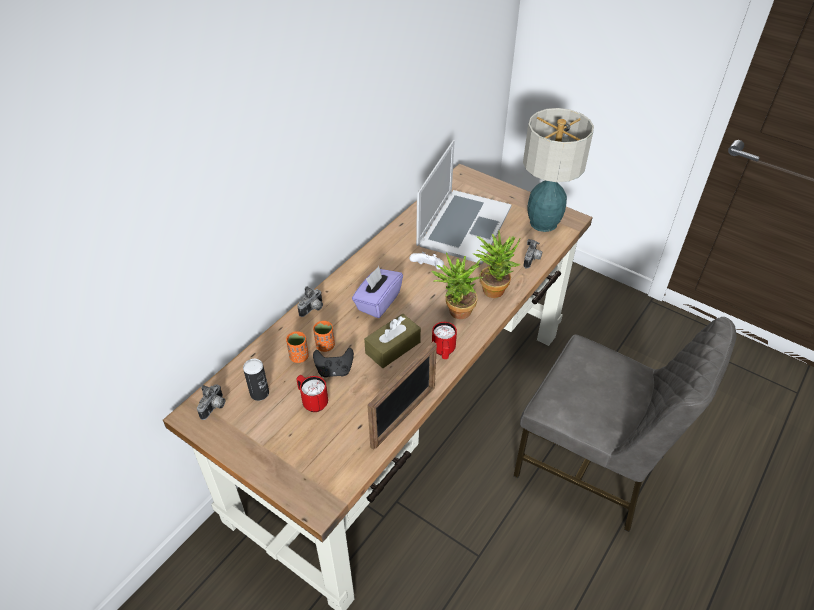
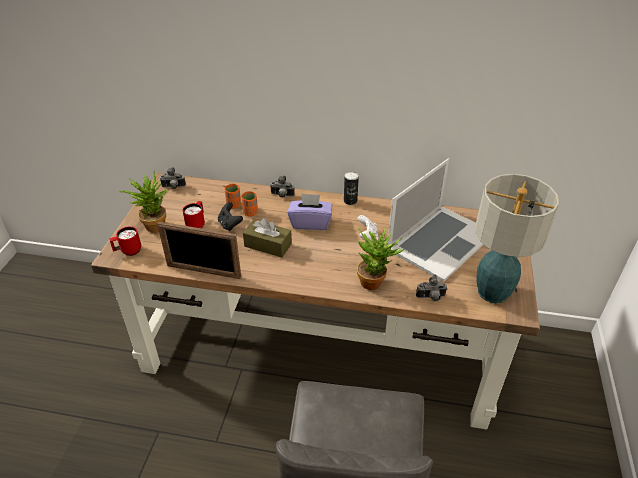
camera: 65 degrees right, 5 degrees down
(259, 393) = (193, 200): can -> can (350, 201)
(443, 352) = (279, 273): red mug -> red mug (128, 251)
(455, 312) = (327, 267): potted plant -> potted plant (152, 224)
(463, 225) = (439, 241): laptop -> laptop turned 45 degrees counterclockwise

